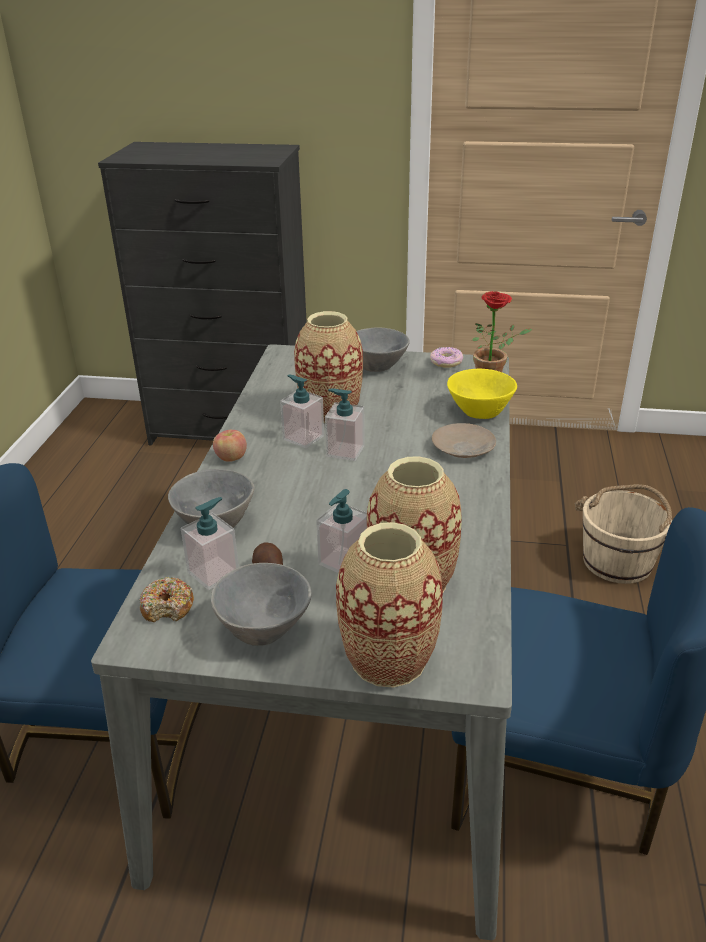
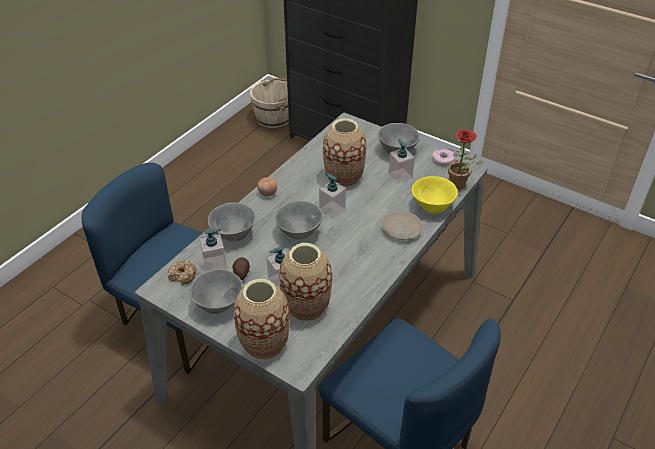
camera: 25 degrees right, 10 degrees up
(303, 437) = (315, 192): soap dispenser -> soap dispenser (400, 175)
(318, 490) = (299, 231): none -> grey bowl
(618, 561) = (540, 323): beige bucket -> beige bucket (274, 117)

